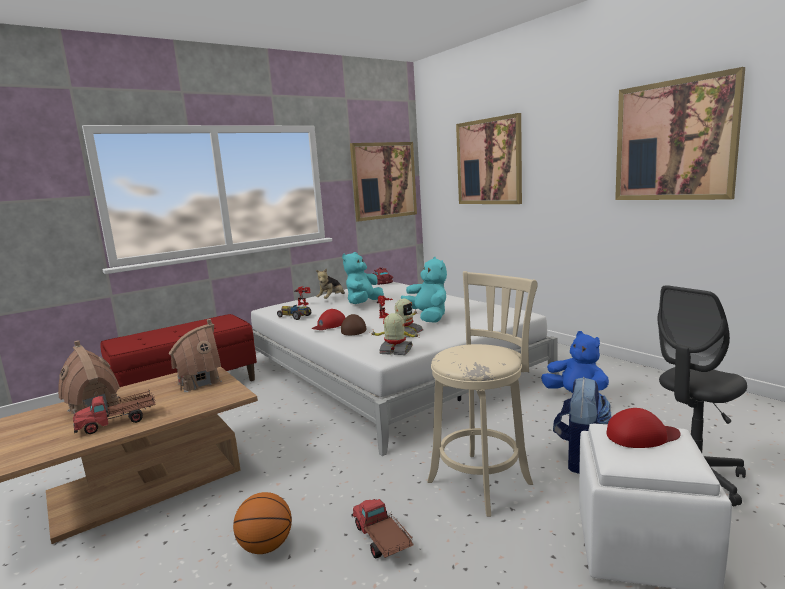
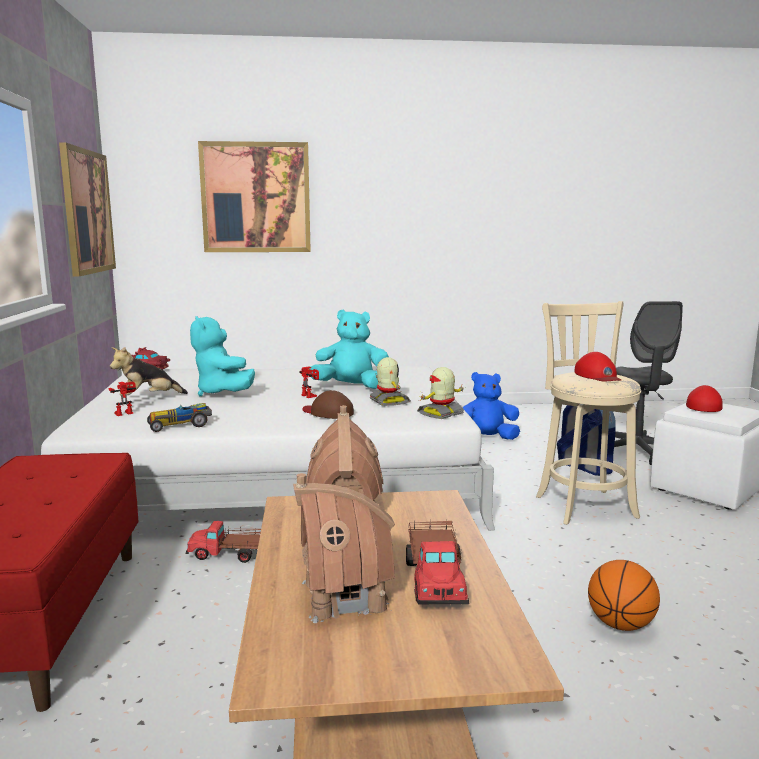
camera: 60 degrees left, 0 degrees up
(329, 325) = (279, 417): red cap -> red cap (598, 376)
(331, 299) = (148, 398): plush toy -> plush toy turned 90 degrees clockwise
(381, 540) = (645, 565): toy truck -> toy truck (231, 554)
(674, 141) = (483, 194): picture -> none

